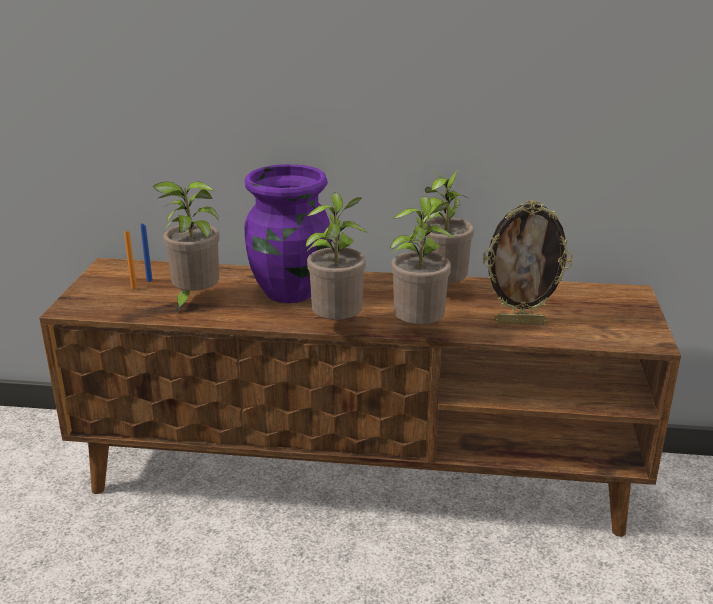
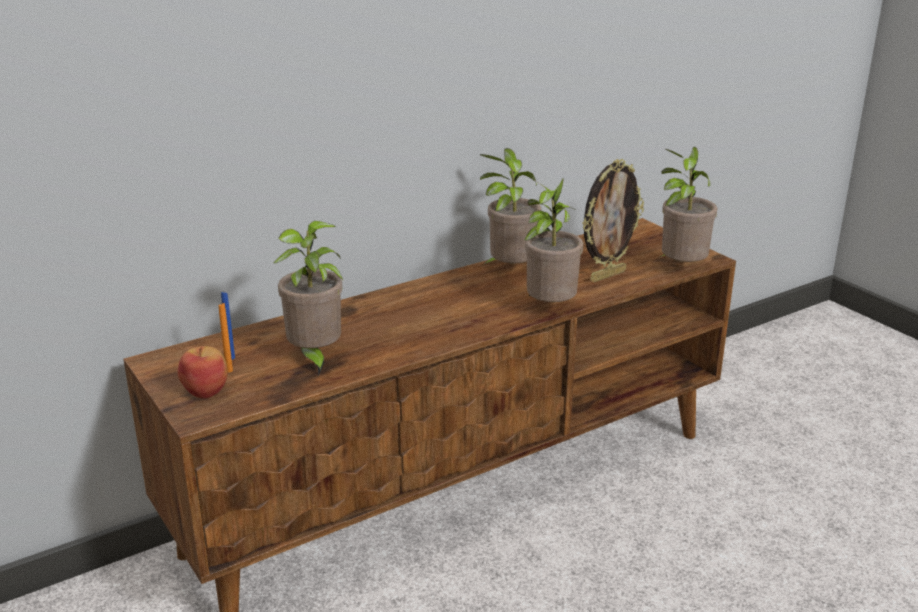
camera: 40 degrees left, 0 degrees up
(101, 294) = (206, 390): none -> apple
(291, 292) = (392, 318): purple vase -> none
(337, 325) = (481, 330): potted plant -> potted plant (680, 269)

